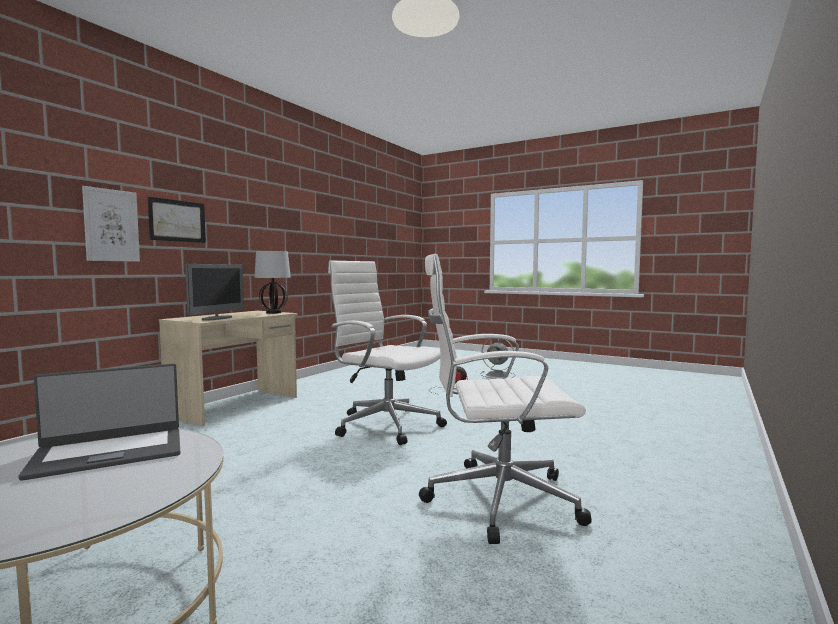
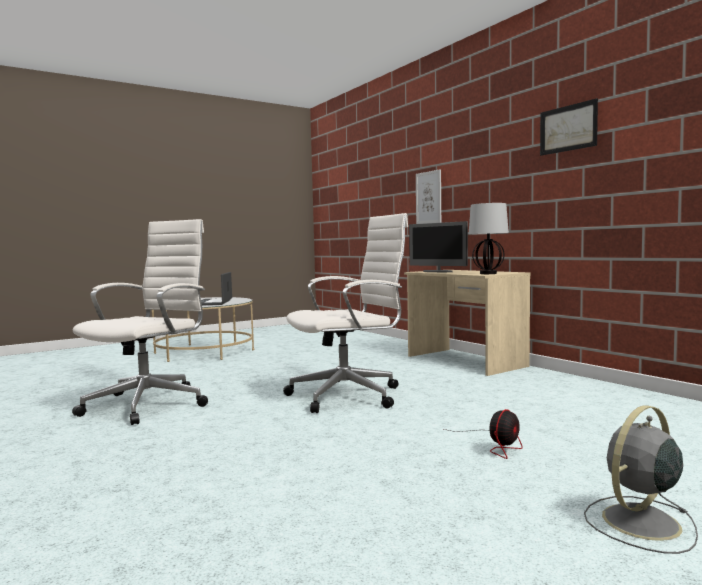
camera: 115 degrees right, 0 degrees up
(177, 221) = (465, 184): picture -> picture (568, 128)

